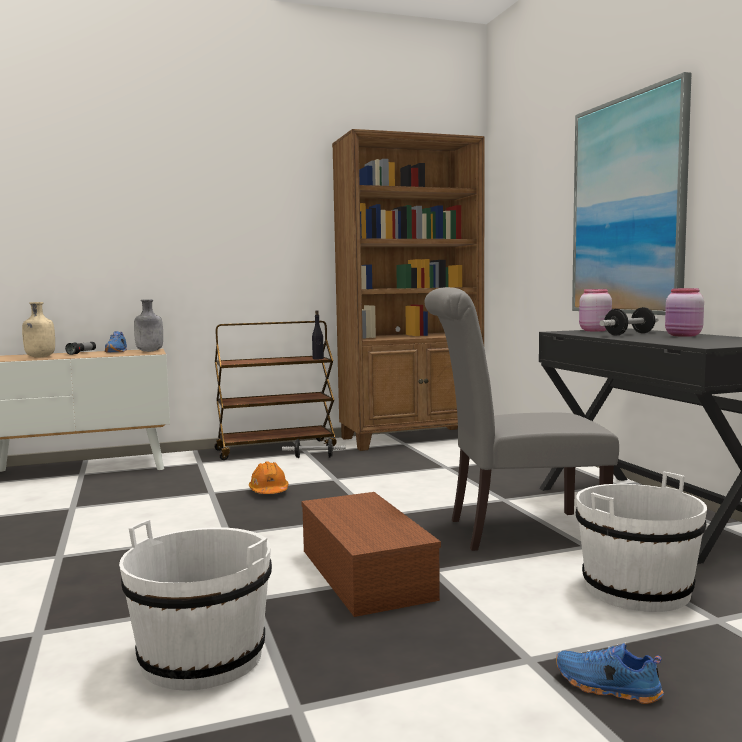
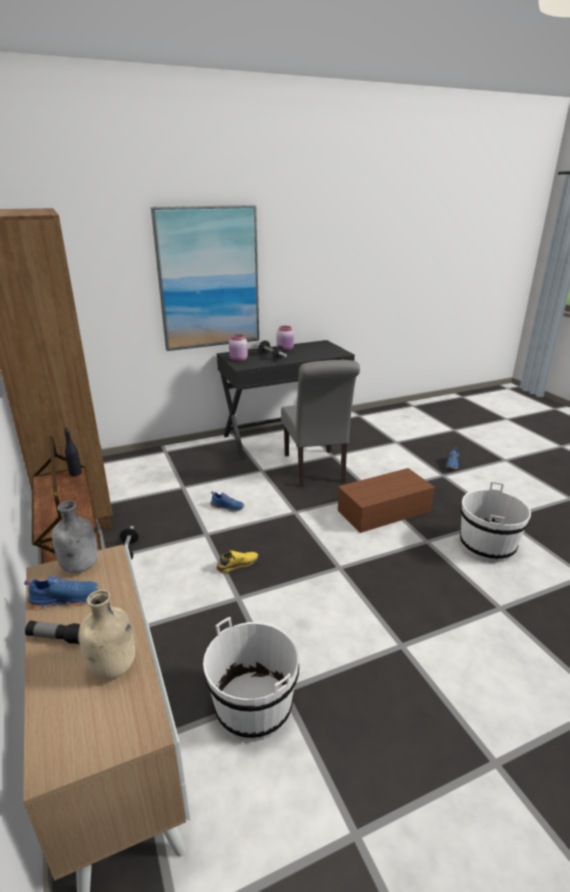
camera: 95 degrees left, 20 degrees up
(269, 491) = (237, 564): orange hard hat -> yellow shoe
(394, 485) = (228, 507): none -> blue shoe
(636, 589) = (376, 451): white bucket -> white bucket (253, 706)

